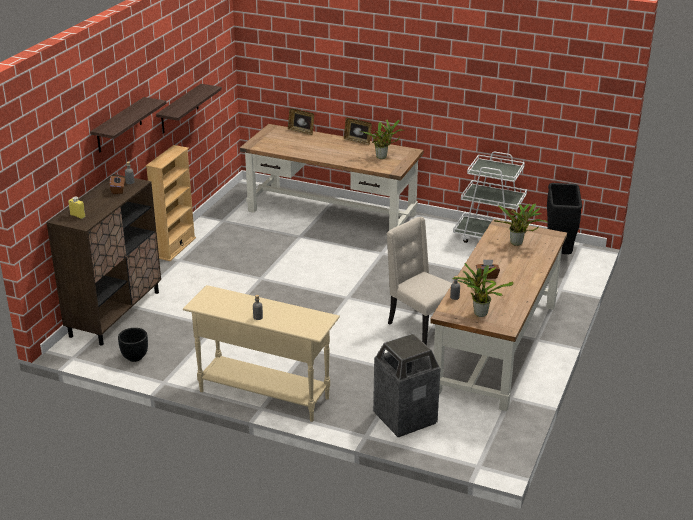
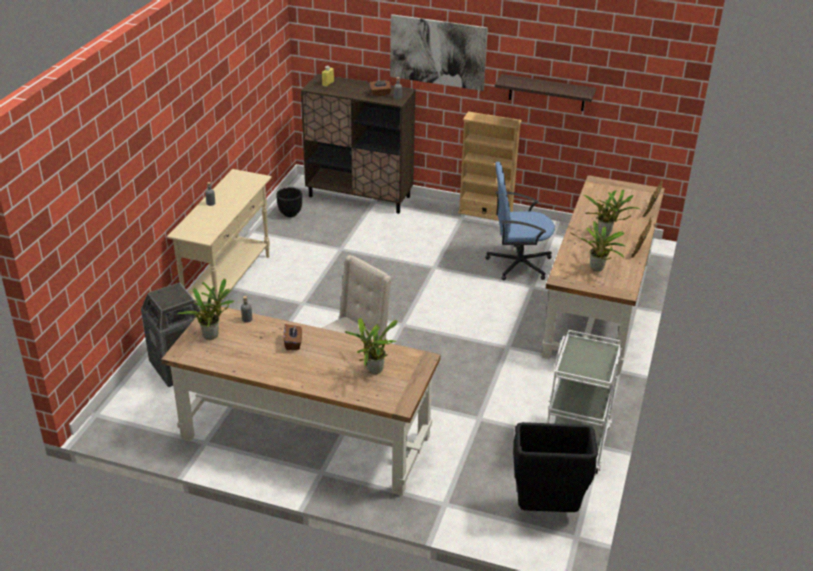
camera: 85 degrees right, 5 degrees up
(119, 125) = (437, 52): shelf -> picture
(265, 239) = (518, 264): none -> blue office chair
(333, 149) = (606, 234): none -> potted plant

